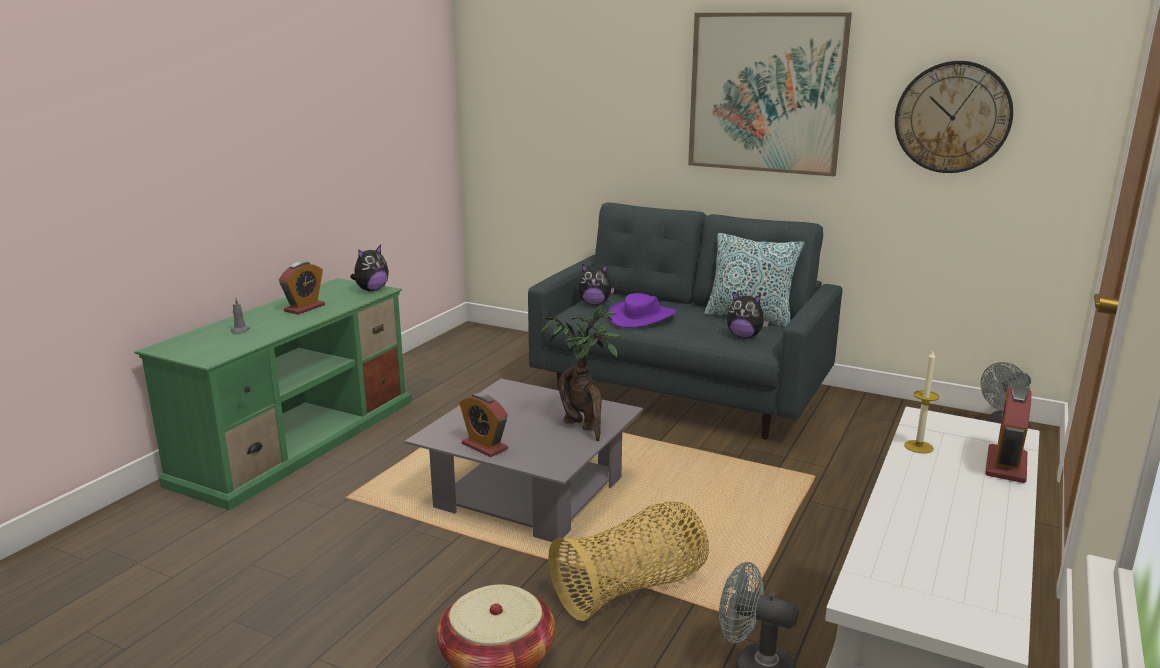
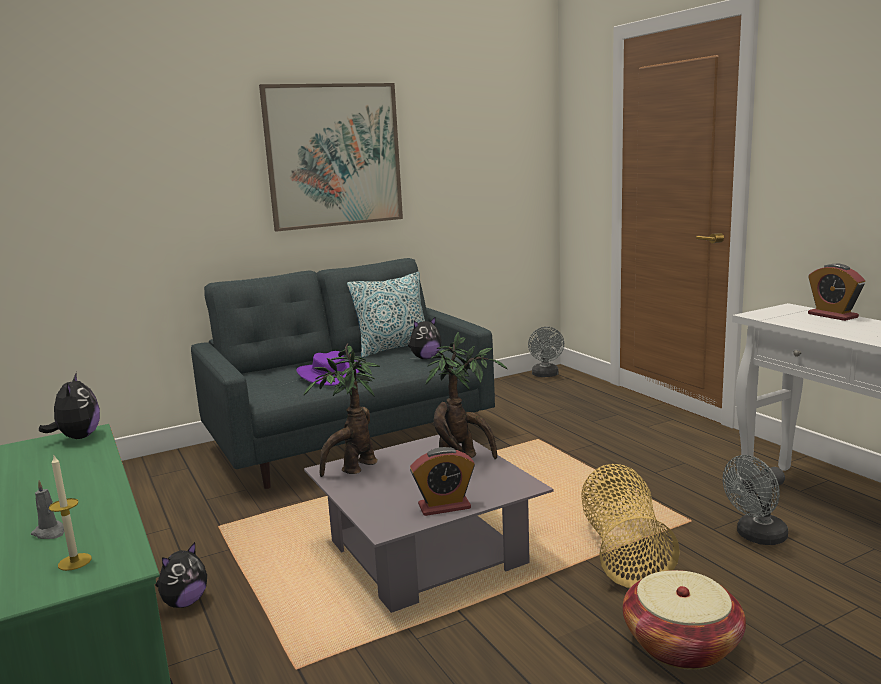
camera: 55 degrees left, 5 degrees down
(304, 308) = (54, 481): alarm clock -> none
(516, 394) = (353, 469): none -> potted plant
(594, 303) = (261, 382): plush toy -> plush toy (184, 602)
(918, 447) = (796, 323): candle -> candle (74, 562)
(952, 117) = (470, 161): wall clock -> none

